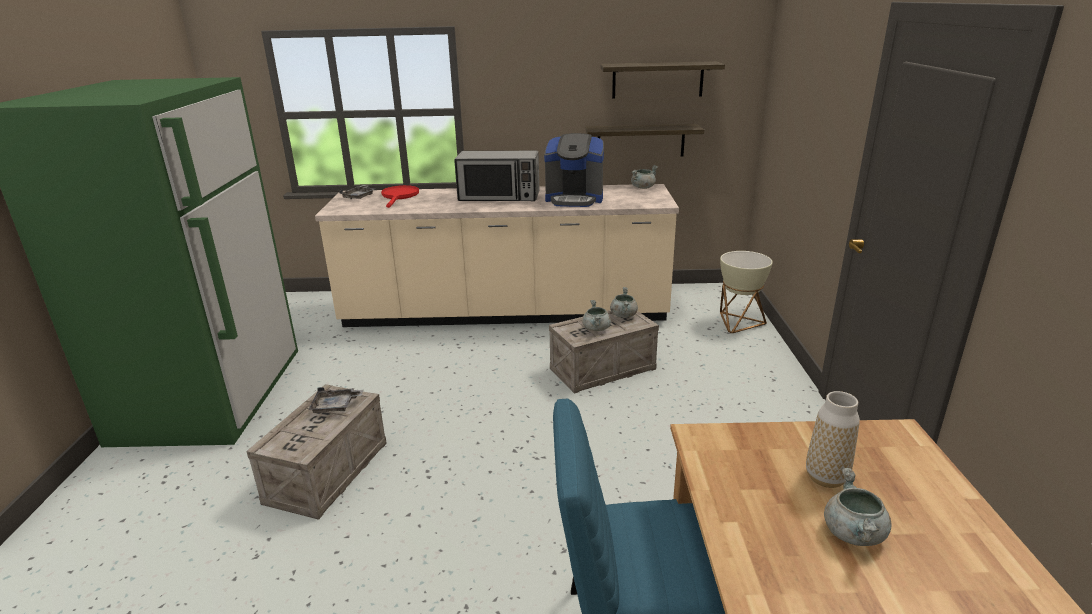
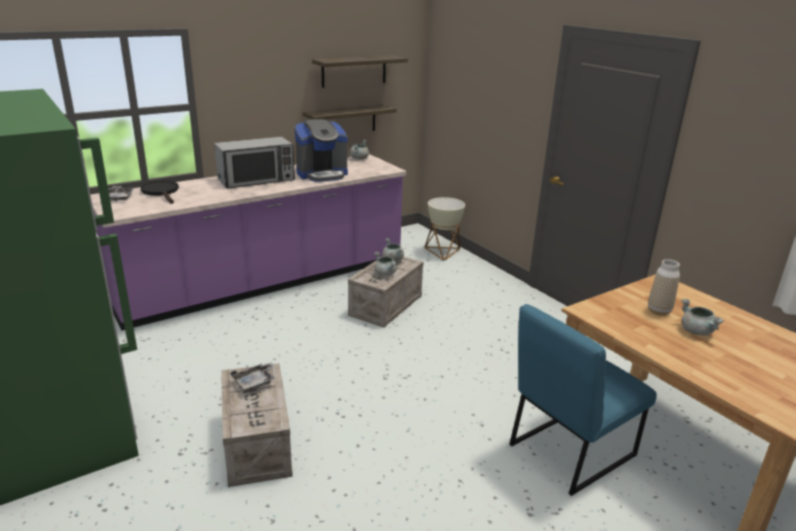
camera: 35 degrees left, 0 degrees up
(399, 196) = (162, 192): red frying pan -> black frying pan
(505, 313) = (265, 283): beige counter -> purple counter

